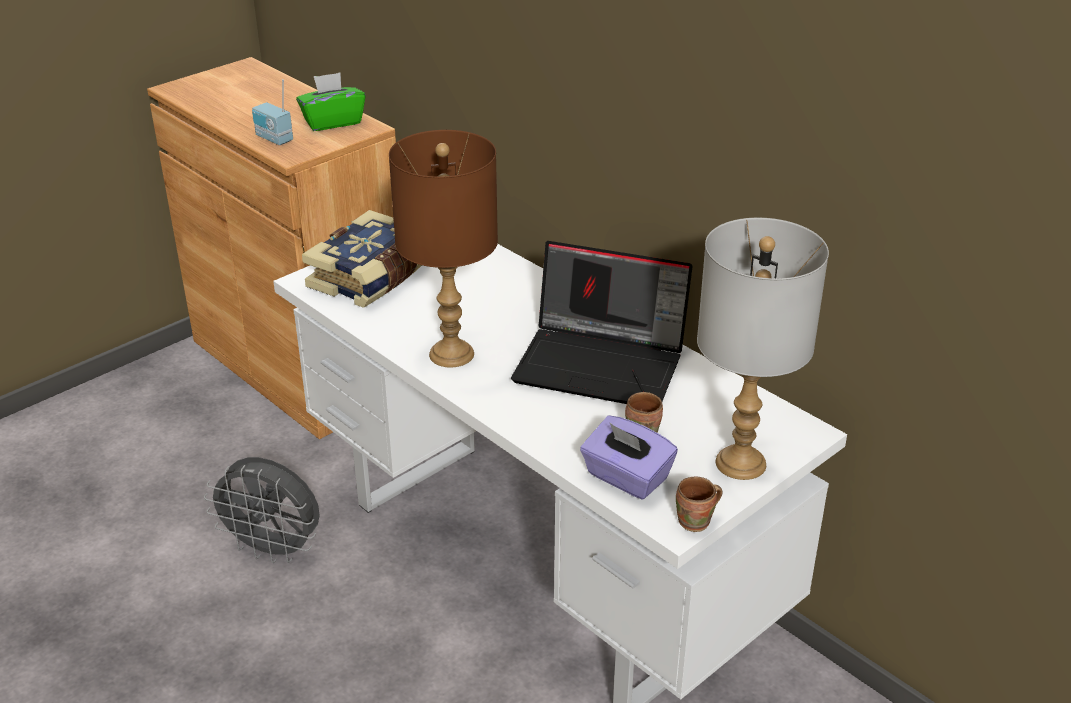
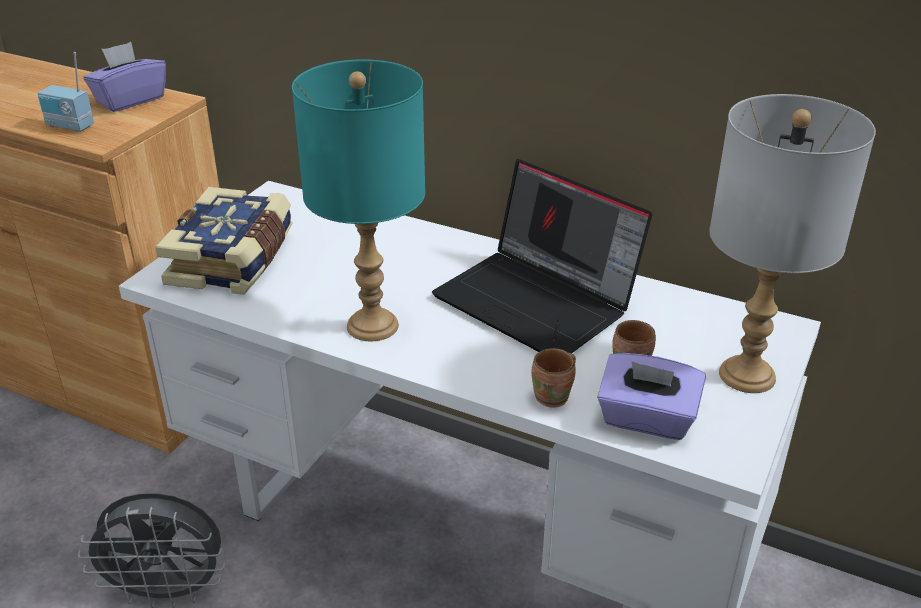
camera: 20 degrees left, 0 degrees up
(332, 122) = (130, 100): green tissue box -> purple tissue box
(451, 355) = (373, 326): brown table lamp -> turquoise table lamp
(603, 363) = (539, 301): laptop -> laptop turned 45 degrees clockwise
(697, 522) = (752, 451): brown mug -> brown mug (554, 397)

